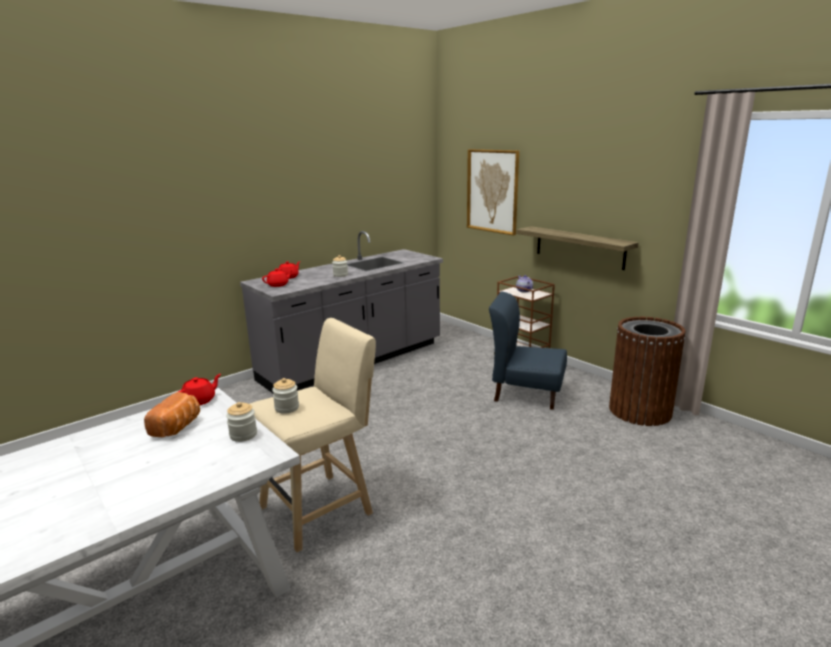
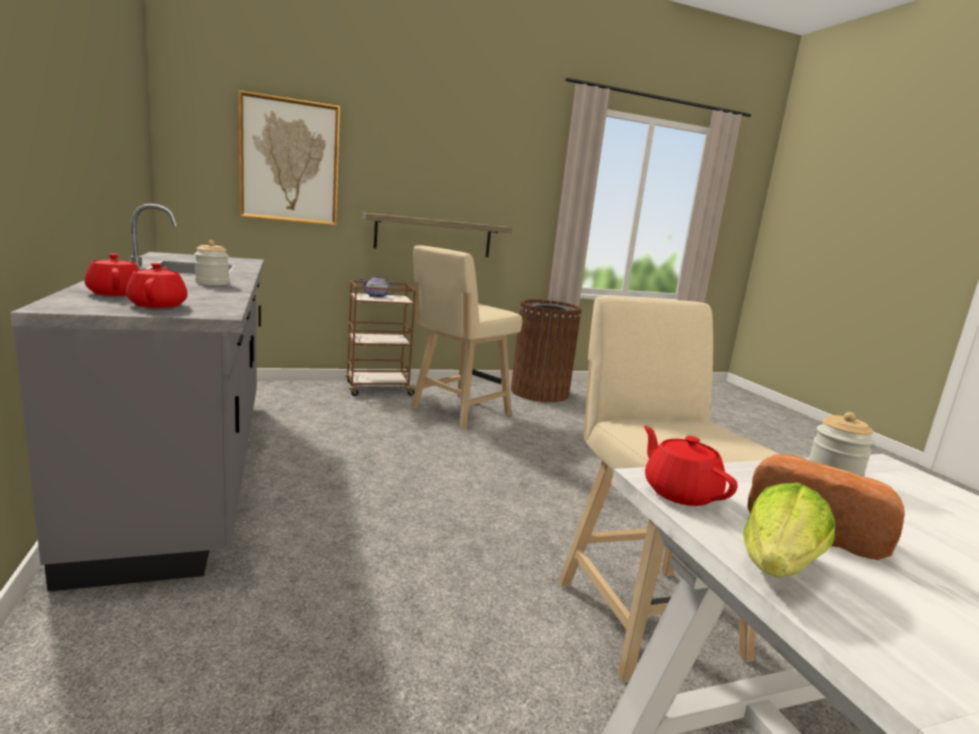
camera: 70 degrees left, 5 degrees down
(143, 419) = (778, 567): none -> lettuce
(287, 408) = (706, 441): jar -> none
(526, 393) = (457, 412): blue chair -> beige stool

